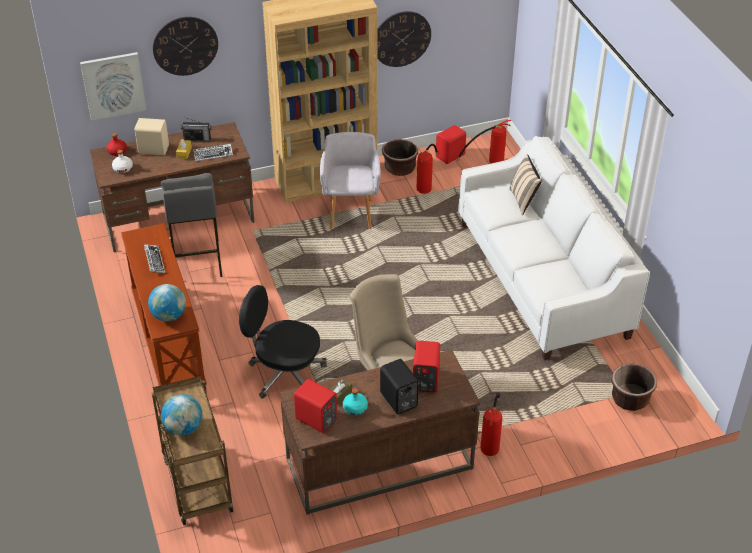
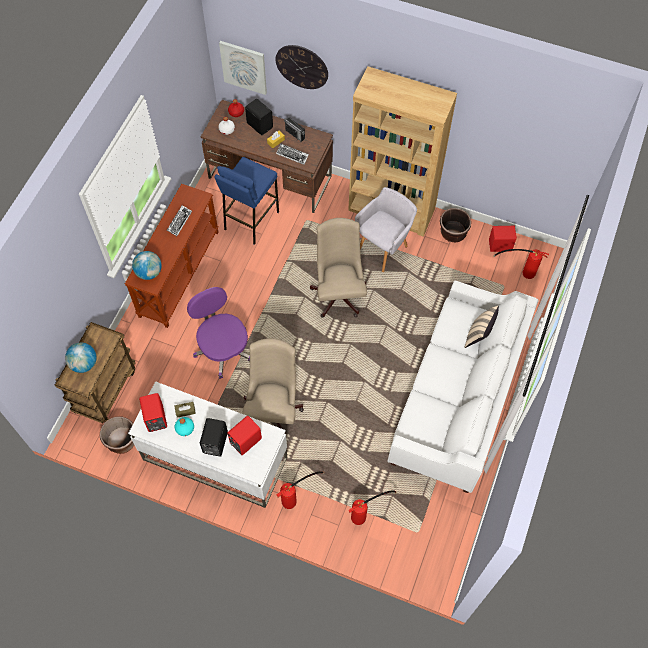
camera: 40 degrees right, 20 degrees up
(153, 149) = (260, 125): beige speaker -> black speaker
(197, 261) = (250, 220): grey stool -> blue stool
(285, 373) = (223, 349): black office chair -> purple office chair
(348, 266) = (339, 292): none -> beige office chair
(378, 464) = (214, 458): brown desk -> white desk
(401, 39) = (485, 145): wall clock -> none
(426, 184) = (458, 259): fire extinguisher -> fire extinguisher (366, 513)
(630, 399) = (416, 539): brown planter -> brown planter (122, 441)

